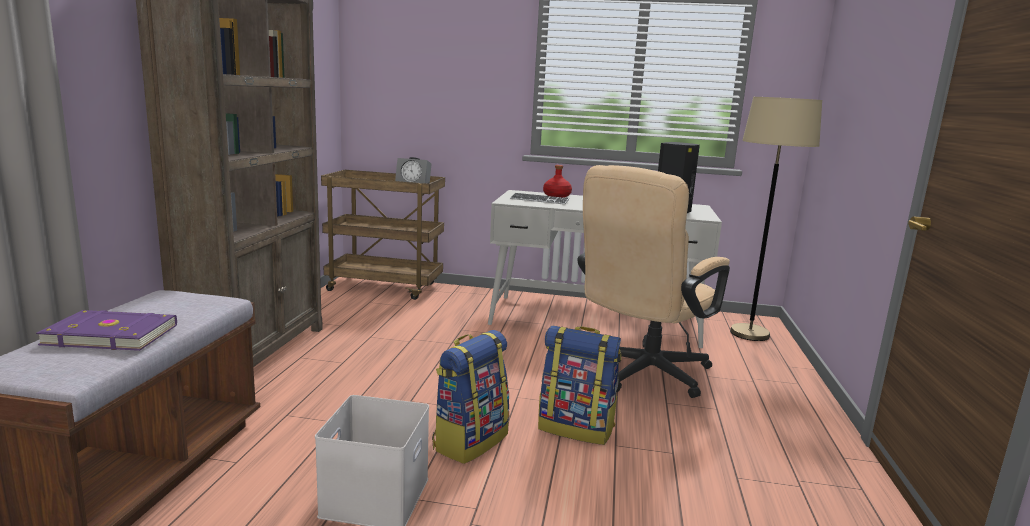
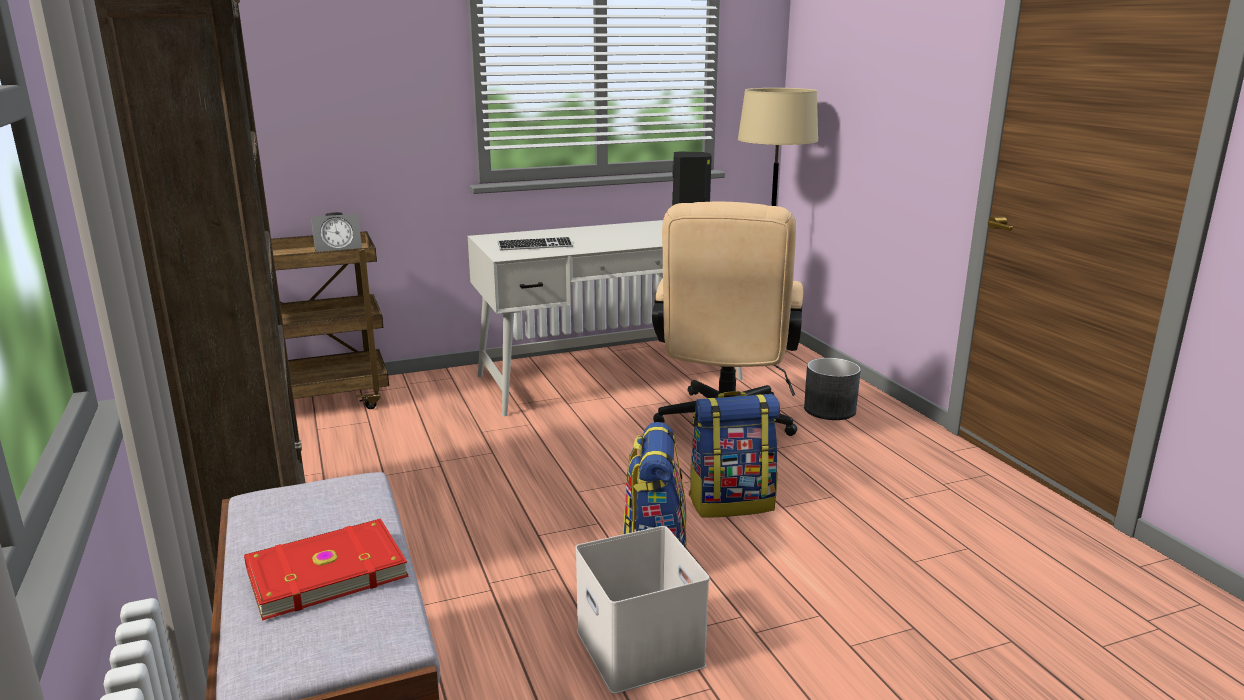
camera: 30 degrees left, 5 degrees up
(111, 334) = (325, 572): purple book -> red book
(557, 196) = (539, 235): red bottle -> none
(755, 390) = (830, 410): none -> grey planter

